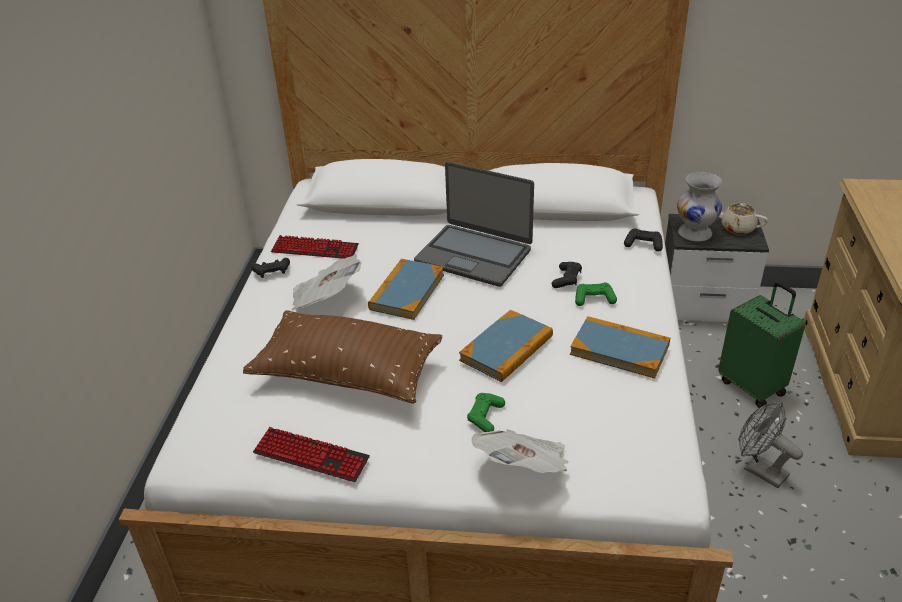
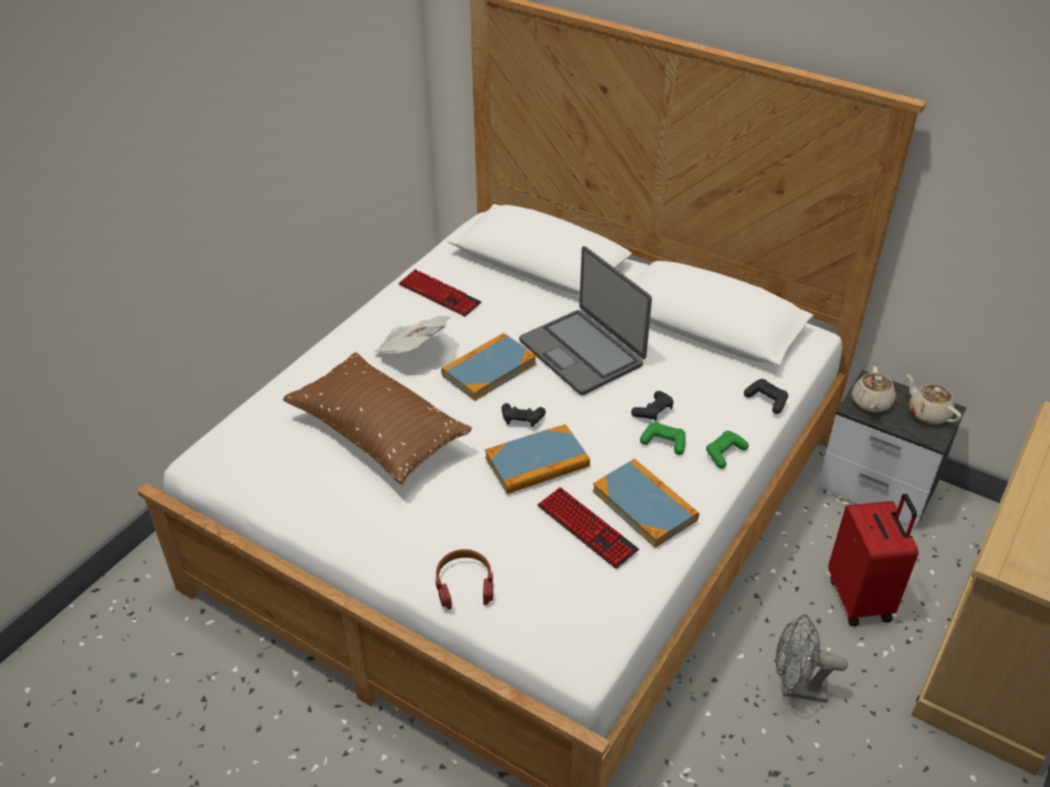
camera: 25 degrees right, 5 degrees up
(272, 272) = (386, 305): black game controller -> black game controller (522, 419)
(311, 456) = (297, 498): keyboard -> keyboard (586, 528)
(485, 417) = (468, 522): green game controller -> green game controller (724, 453)
(524, 468) = (464, 583): newspaper -> red headphones
(694, 233) = (871, 403): white vase -> beige teapot
(752, 386) = (860, 598): green suitcase -> red suitcase
(759, 470) = (796, 688): grey fan -> grey fan turned 60 degrees counterclockwise

